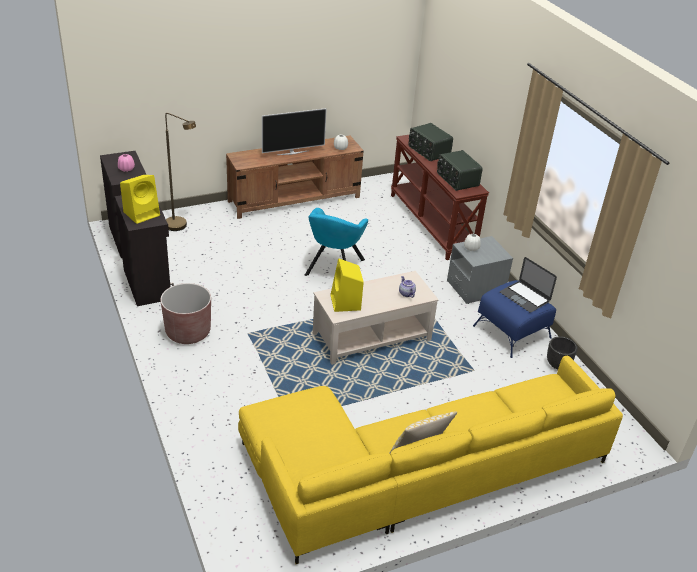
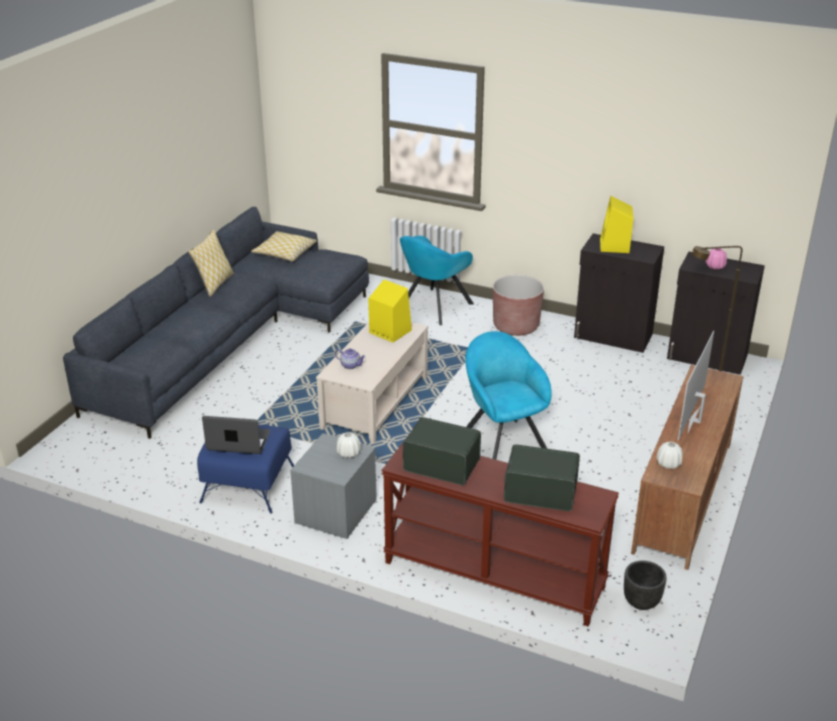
camera: 140 degrees right, 5 degrees down
(211, 391) = (433, 307): none -> turquoise armchair
(309, 455) = (284, 253): none -> pillow
(414, 471) = (230, 340): yellow sofa -> grey sofa
(558, 364) = (172, 478): black planter -> black planter (640, 601)

